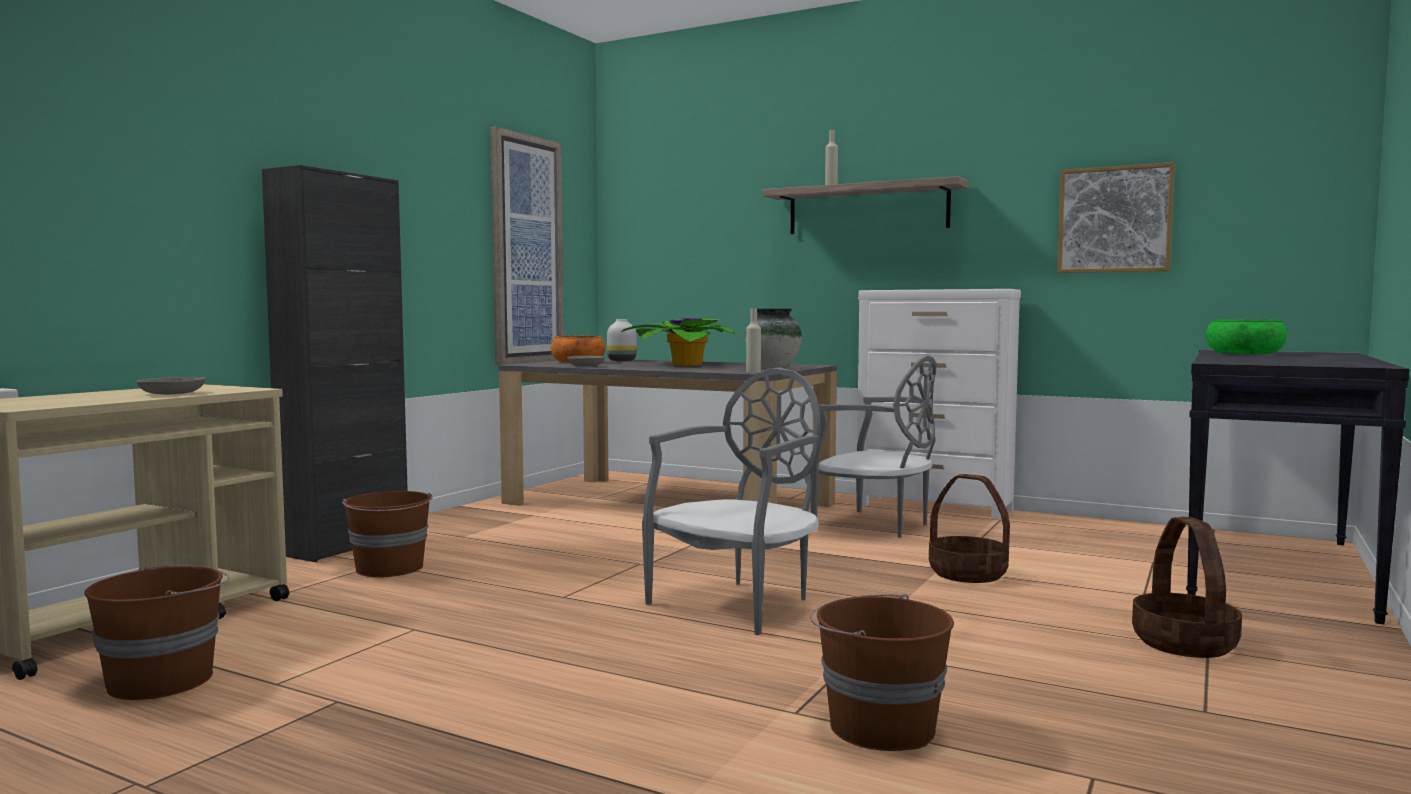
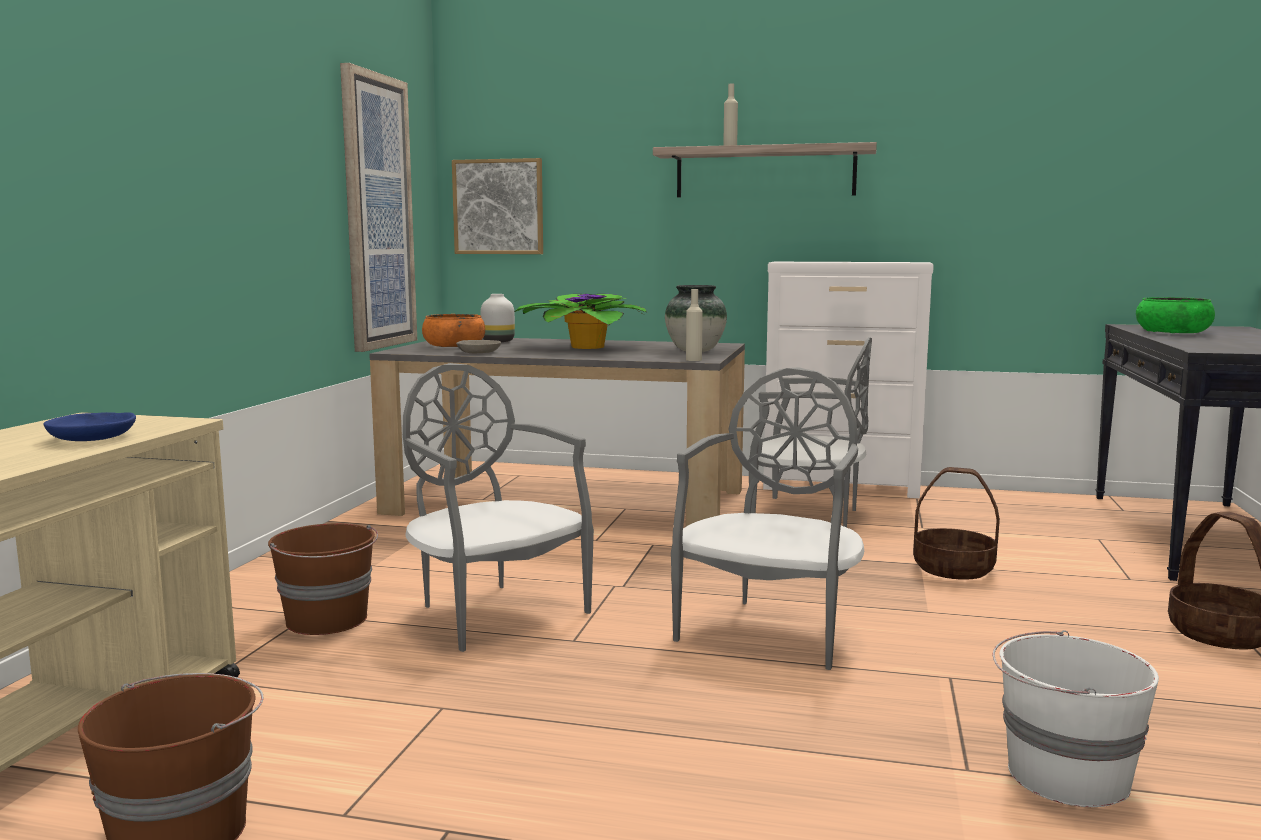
camera: 15 degrees left, 5 degrees up
(173, 393) = (94, 437): grey bowl -> blue bowl
(346, 545) = (239, 590): black cabinet -> none
(522, 573) = (494, 612): none -> grey chair
(879, 727) = (1064, 776): brown bucket -> white bucket
(1114, 219) = (1026, 192): picture -> picture (498, 207)

